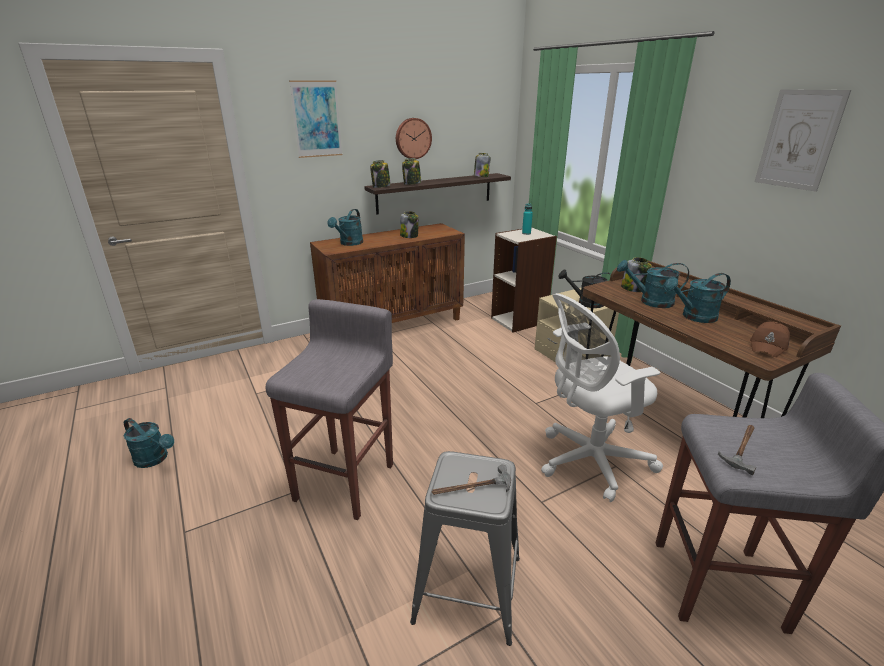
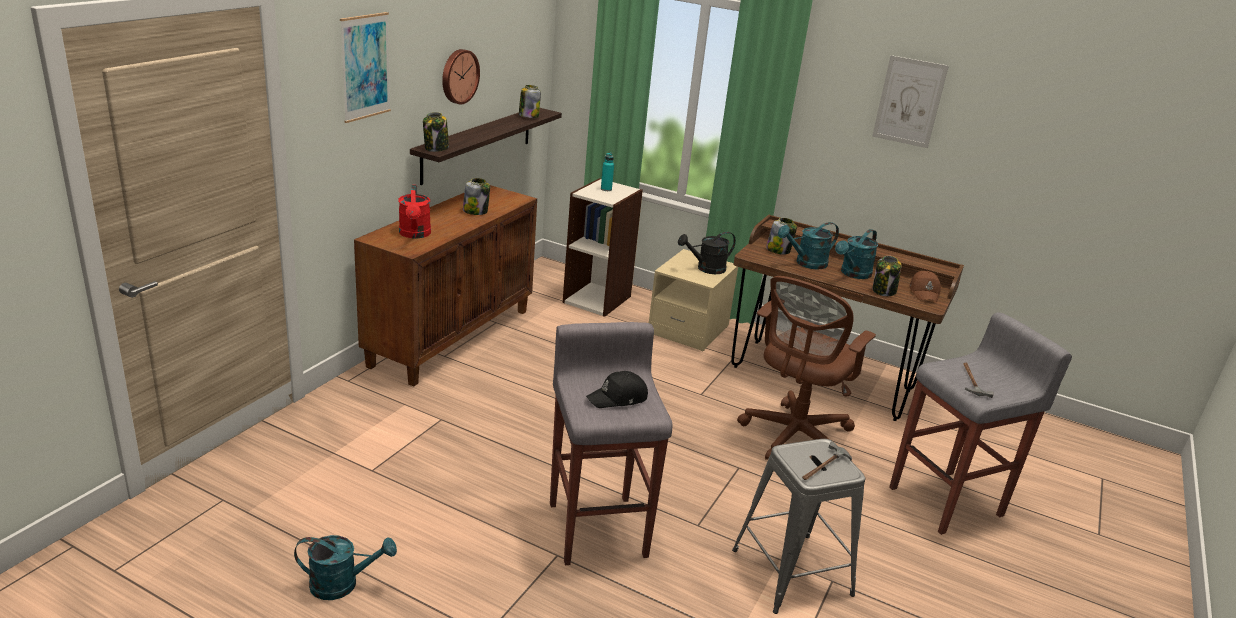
camera: 35 degrees left, 0 degrees up
(331, 368) = (618, 398): none -> black cap
(349, 243) = (415, 234): turquoise watering can -> red watering can
(412, 183) = (466, 138): jar -> jar (884, 291)
(589, 461) = (793, 438): white office chair -> brown office chair

